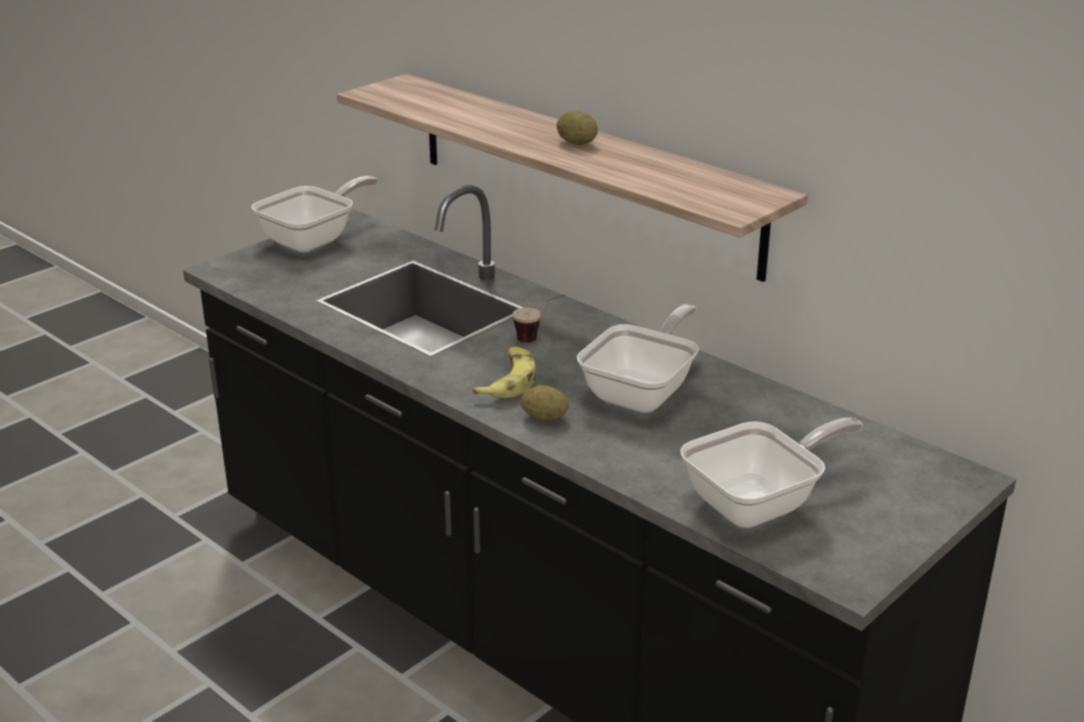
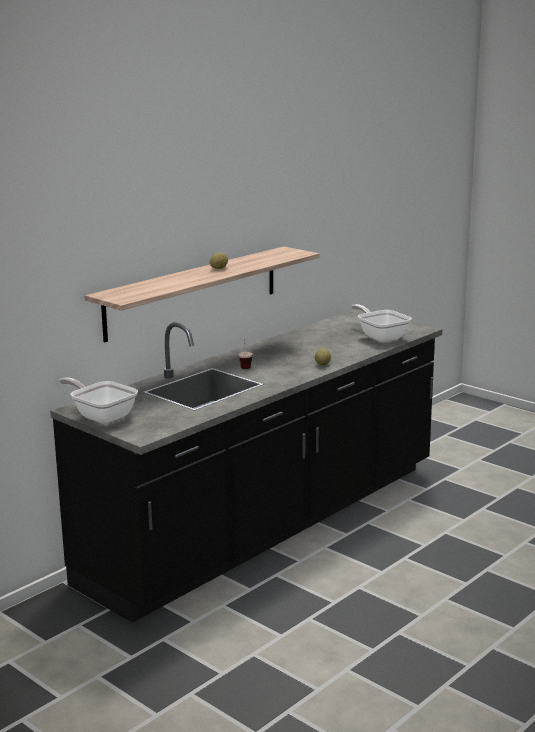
camera: 90 degrees left, 10 degrees down
(508, 381) = (289, 370): banana -> none
(643, 392) = (297, 349): frying pan -> none

